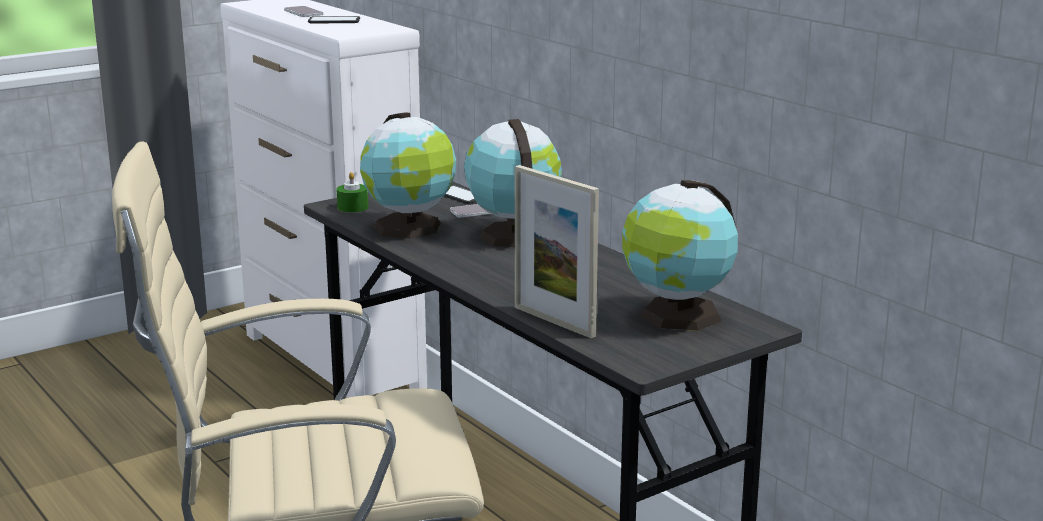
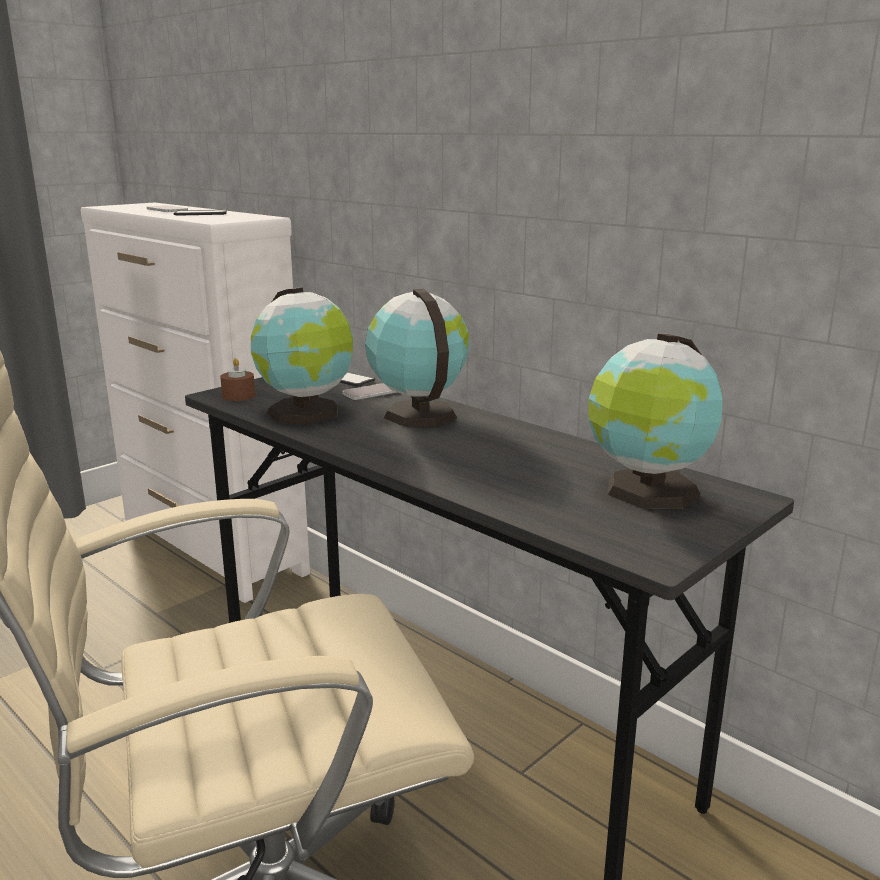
camera: 10 degrees left, 0 degrees up
(352, 207) = (238, 396): green candle -> brown candle
(554, 321) = (515, 509): picture frame -> none

